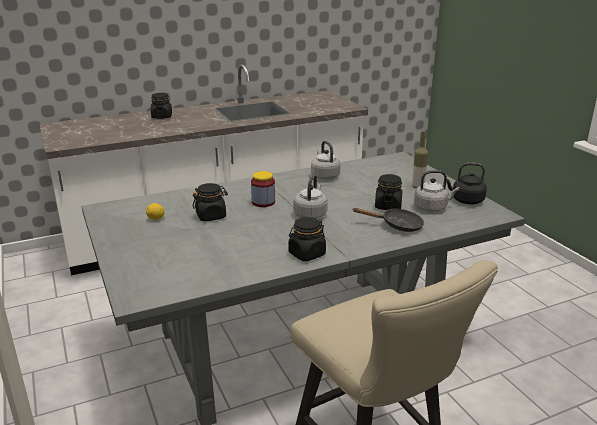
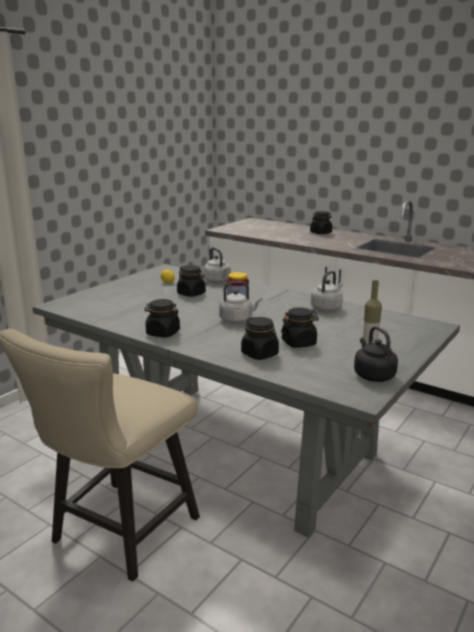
camera: 60 degrees right, 5 degrees down
(397, 225) = (260, 354): black frying pan -> black jar
(432, 208) = (325, 362): grey kettle -> grey kettle (218, 281)

